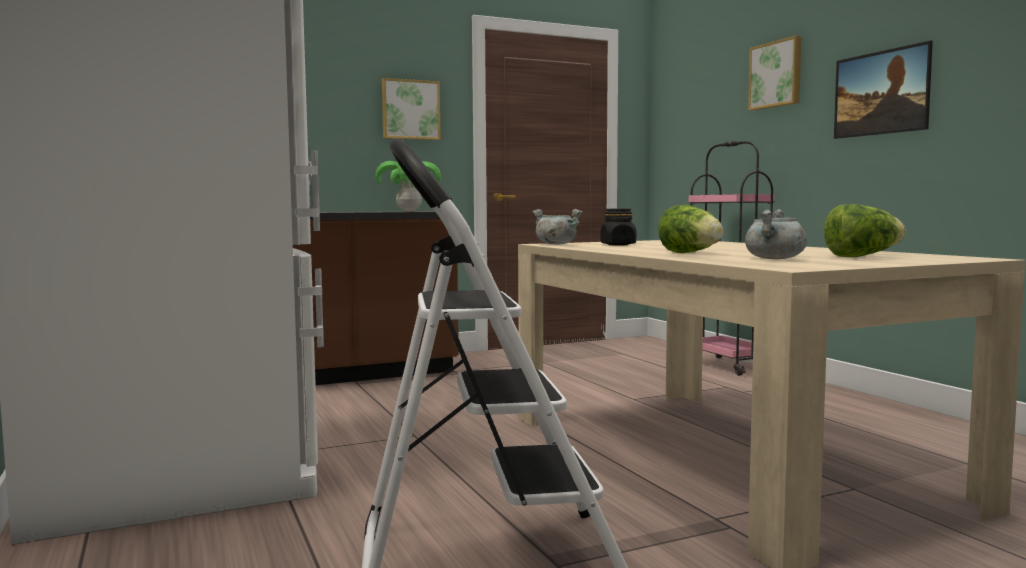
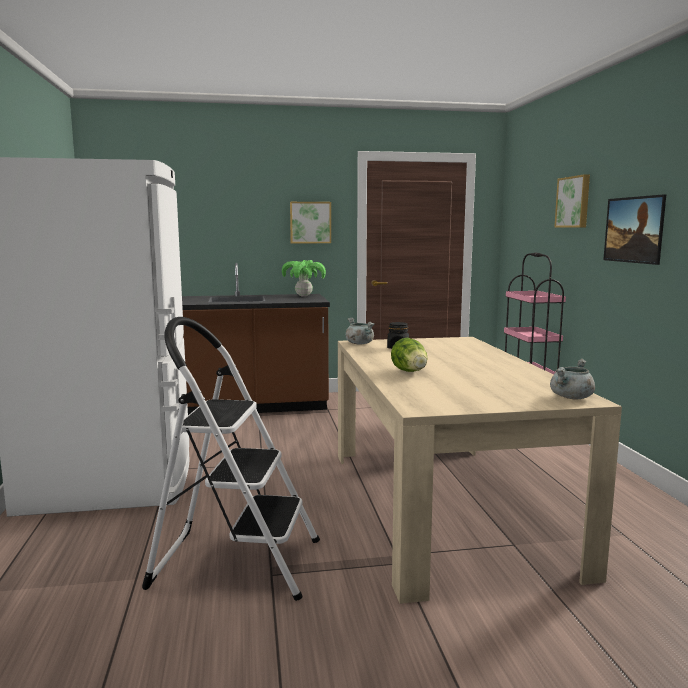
camera: 15 degrees right, 5 degrees up
(775, 259) = (443, 389): grey cooking pot -> grey cooking pot (571, 398)
(861, 256) = (513, 389): lettuce -> none

